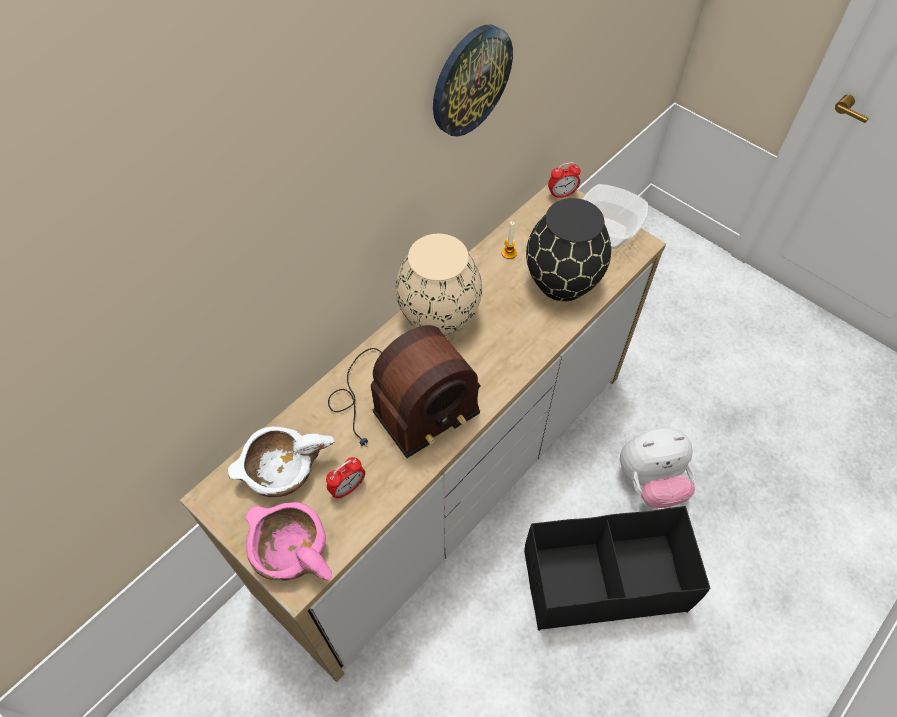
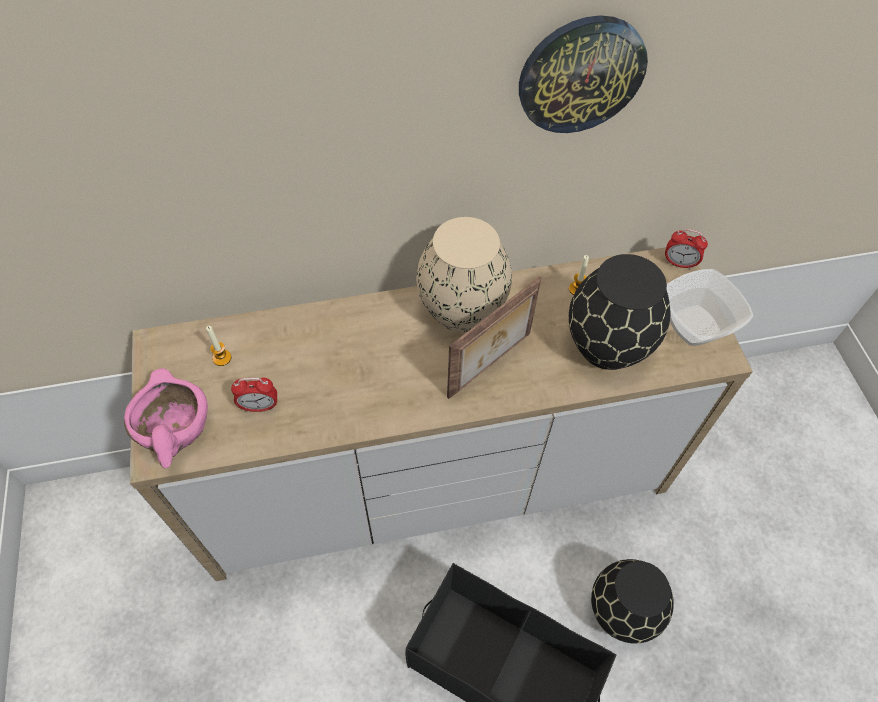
camera: 35 degrees right, 0 degrees up
(281, 471) = (222, 358): white bowl -> candle
(401, 405) = (362, 366): radio -> none
(495, 345) = (491, 365): none -> picture frame
(650, 481) = (623, 611): plush toy -> black vase

